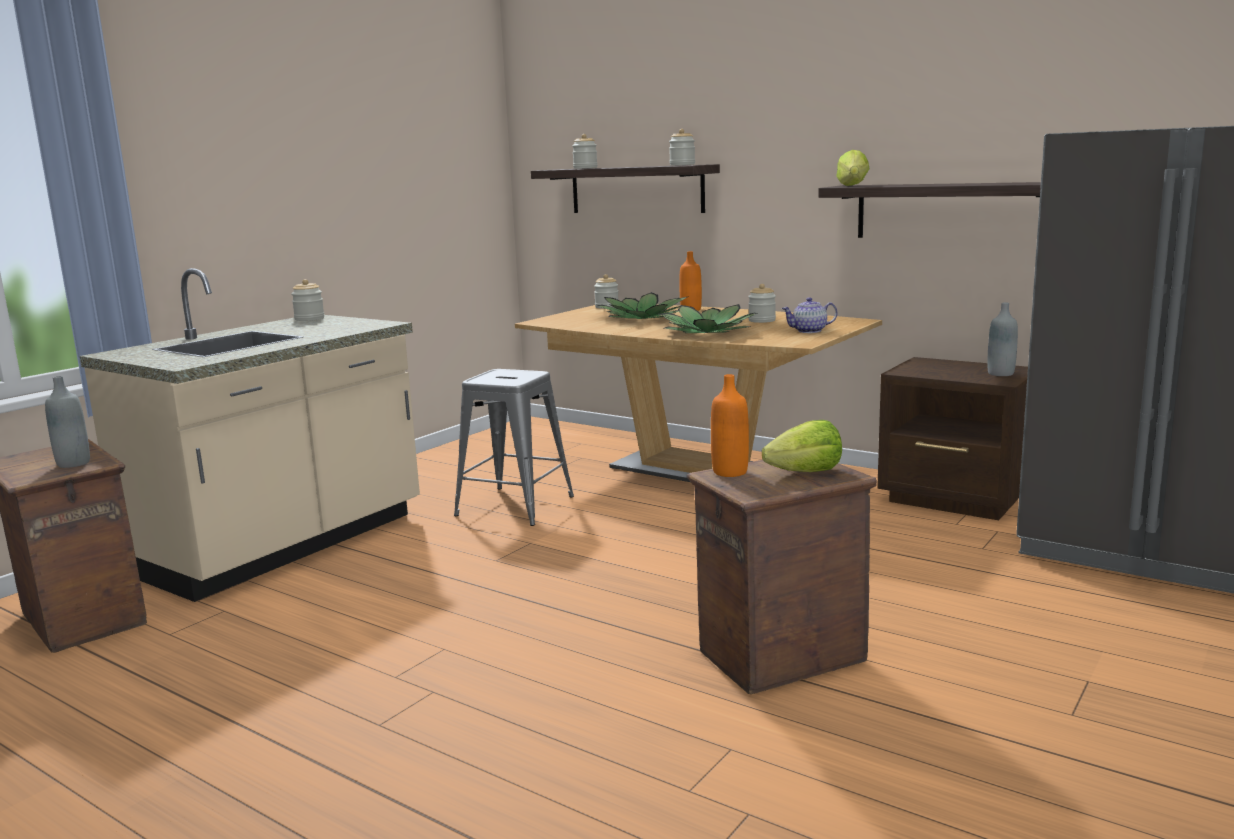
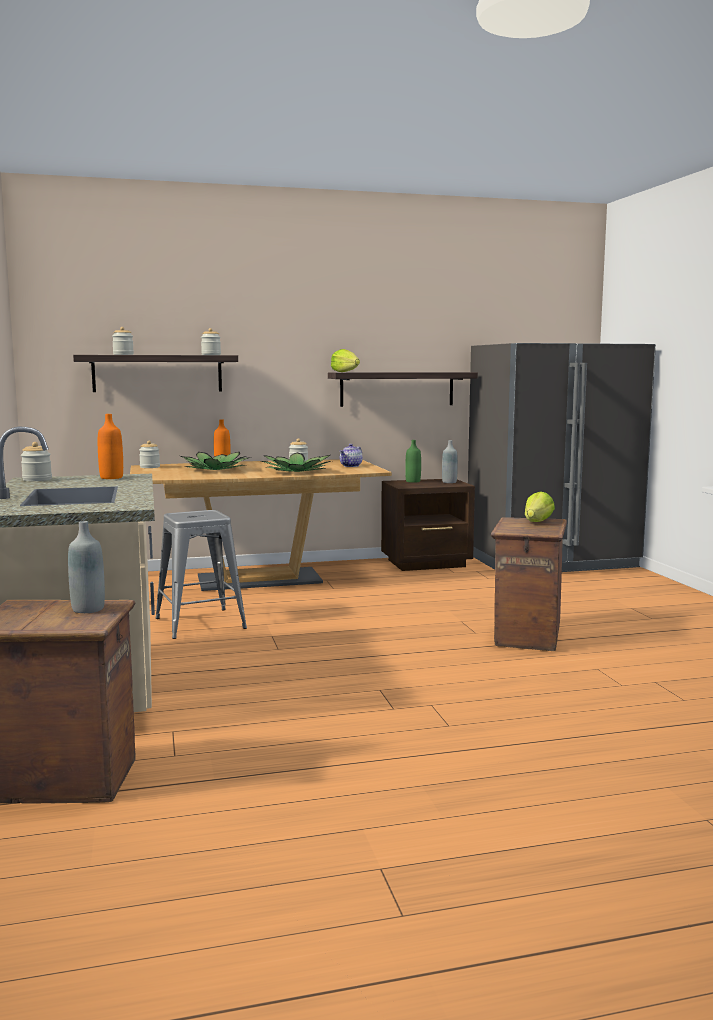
camera: 50 degrees left, 5 degrees down
(730, 472) = (509, 528): orange bottle -> orange bottle (111, 477)
(950, 364) = (413, 481): none -> green bottle

